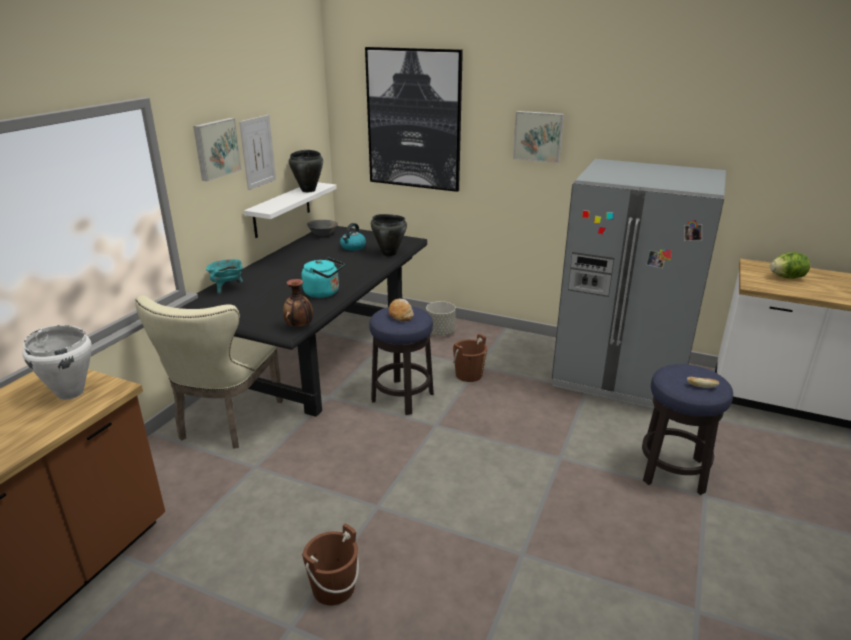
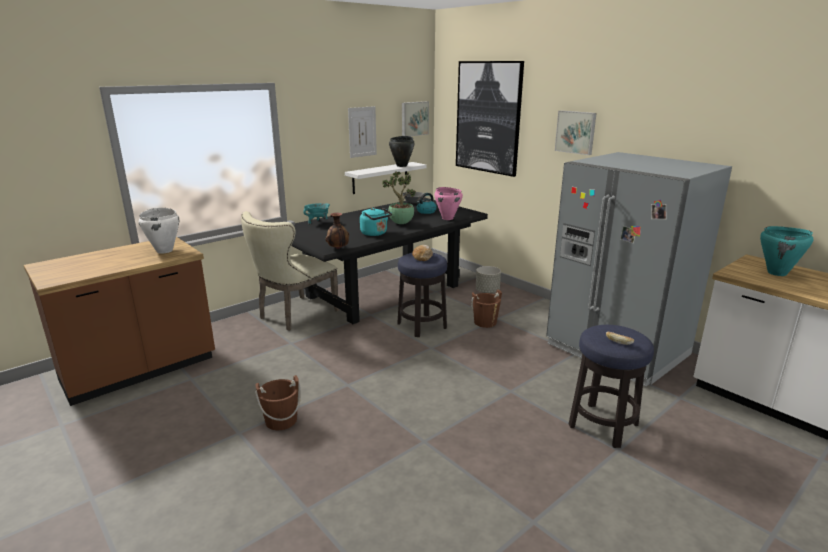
camera: 25 degrees right, 5 degrees down
(216, 148) = (325, 124): picture -> picture (414, 118)
(339, 271) = (400, 223): none -> potted plant
(389, 253) = (447, 218): black cooking pot -> pink cooking pot
(787, 277) = (777, 273): lettuce -> turquoise cooking pot

